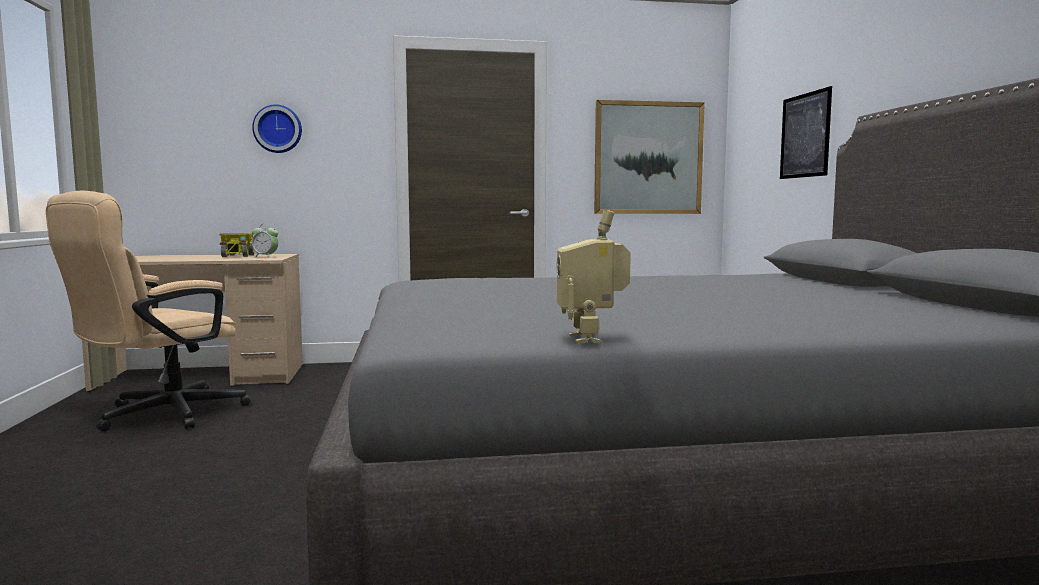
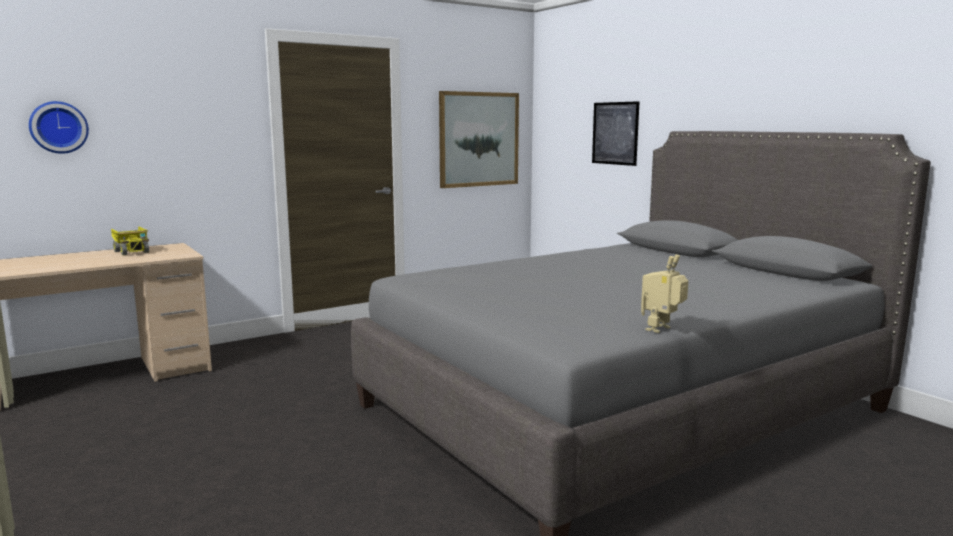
camera: 25 degrees left, 5 degrees up
(159, 416) = (129, 423): beige office chair -> none
(265, 257) = (171, 252): alarm clock -> none
(278, 129) = (155, 120): wall clock -> wall clock (59, 127)
(592, 338) = (662, 329): toy robot -> toy robot turned 75 degrees clockwise

